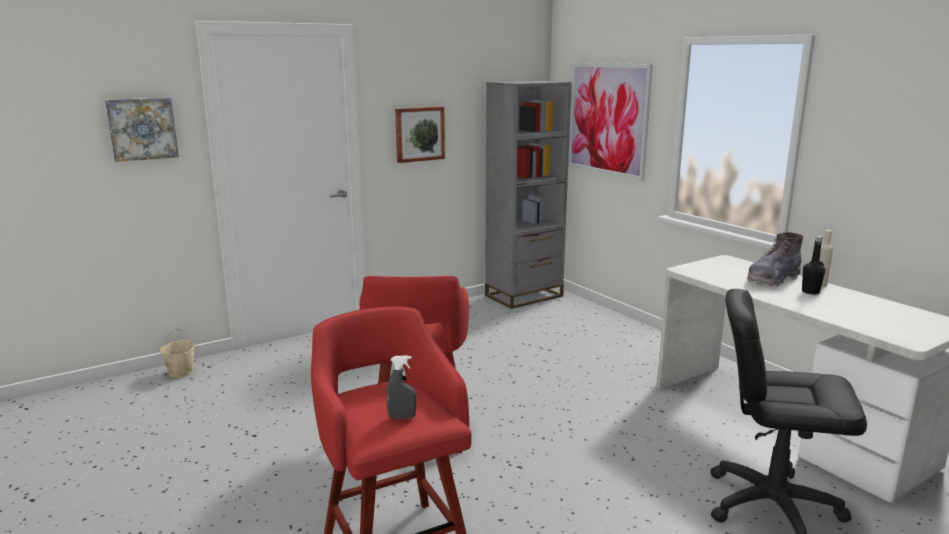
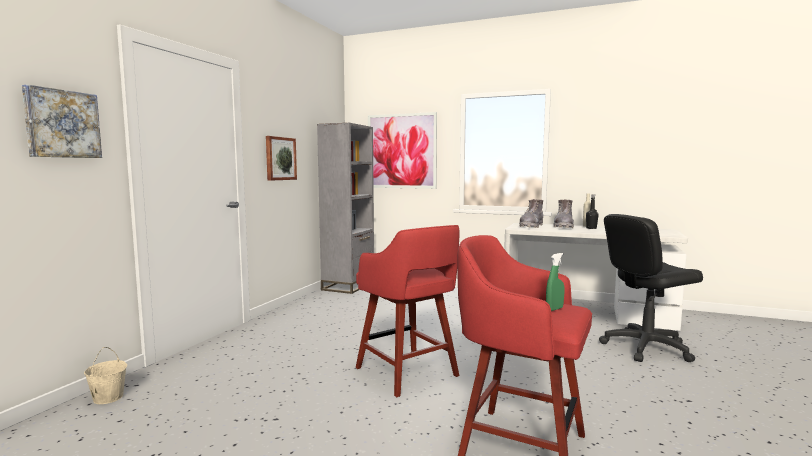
camera: 35 degrees left, 10 degrees down
(402, 417) = (554, 309): grey spray bottle -> green spray bottle
(721, 269) = (531, 226): none -> grey boot

